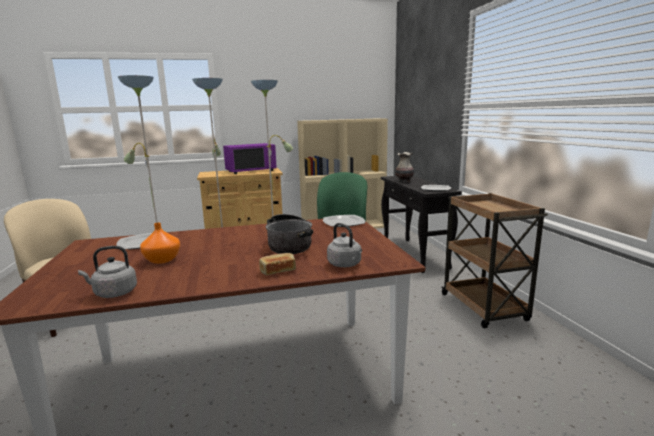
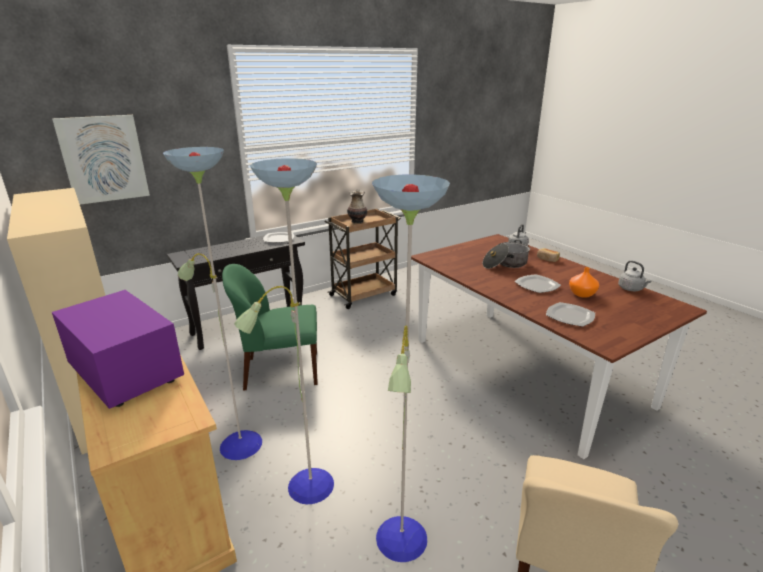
camera: 110 degrees left, 10 degrees up
(344, 223) = (438, 257): plate -> plate (537, 285)
(404, 181) = (224, 253): vase -> vase (357, 221)
(415, 106) = (104, 159): none -> picture

